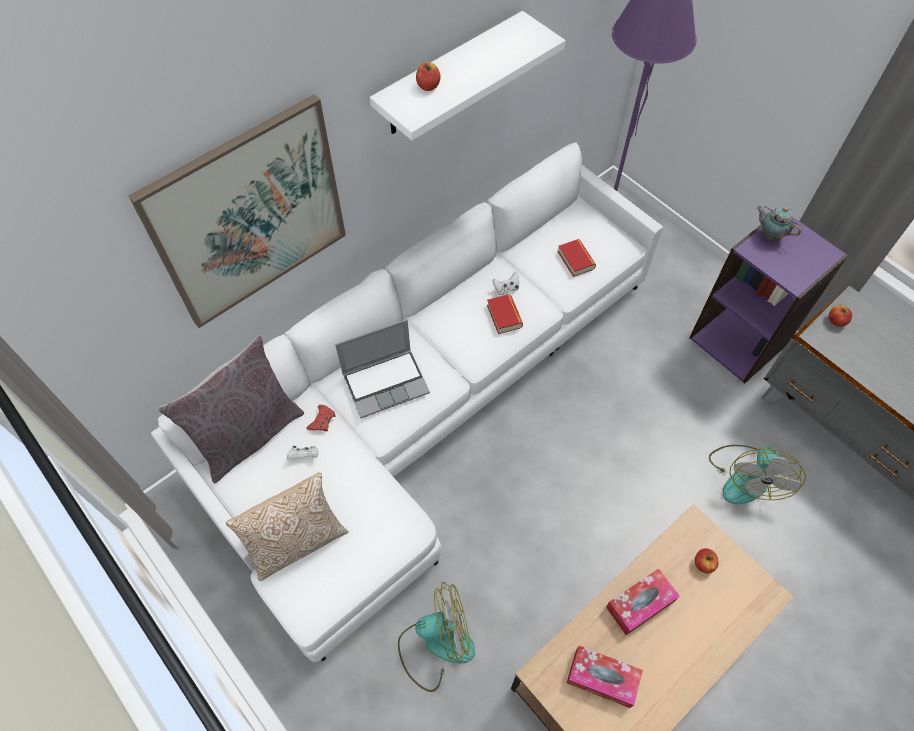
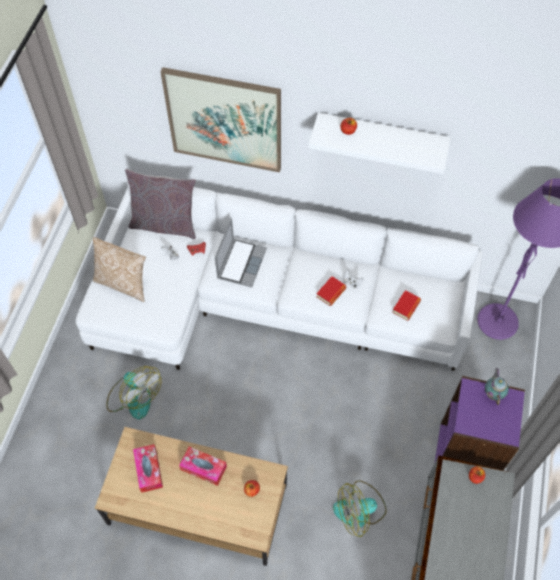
camera: 55 degrees right, 0 degrees up
(386, 382) = (241, 263): laptop -> laptop turned 105 degrees counterclockwise

